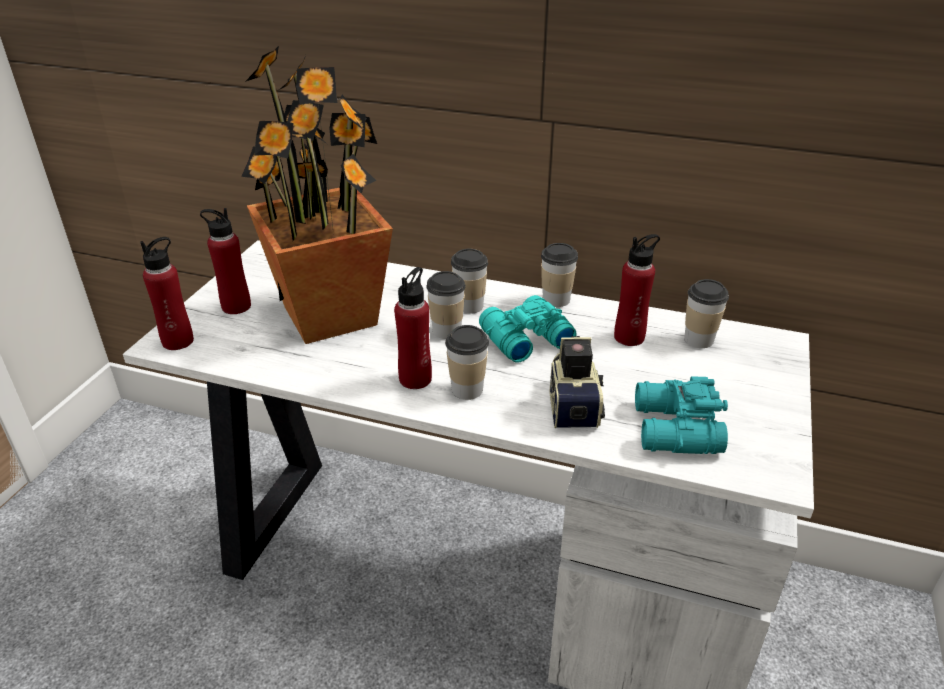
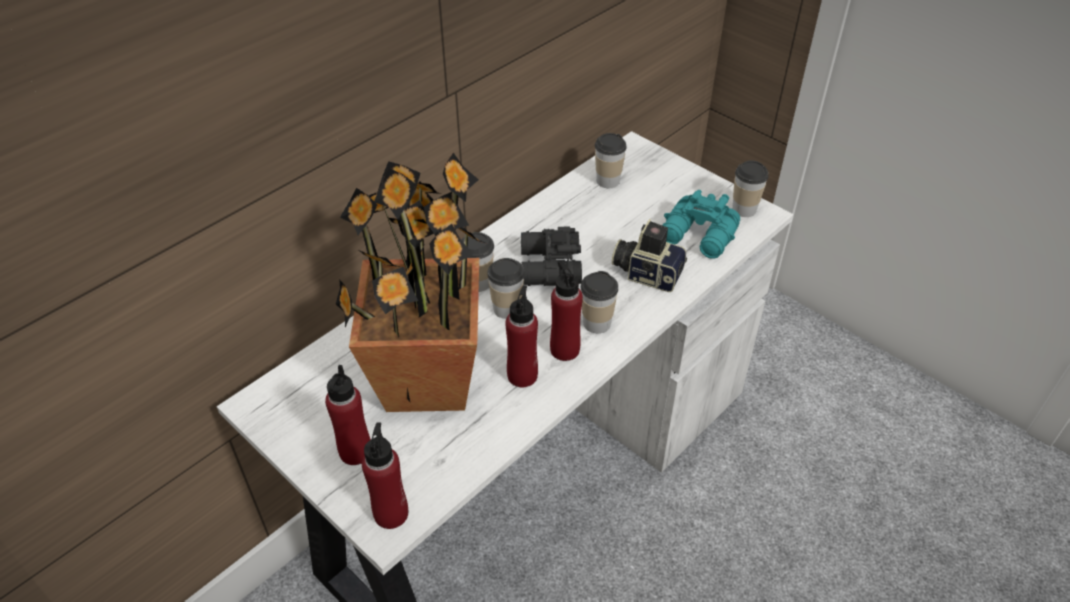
camera: 65 degrees left, 10 degrees up
(523, 338) = (548, 268): turquoise binoculars -> black binoculars
(556, 300) = (505, 229): cup -> cup (744, 209)
(629, 337) = (583, 212): red bottle -> red bottle (522, 375)

